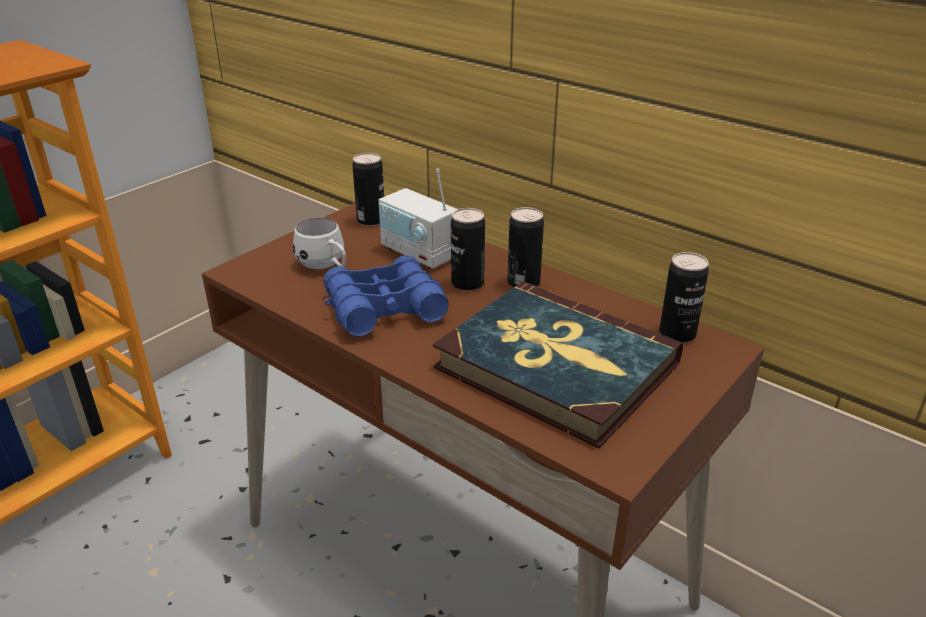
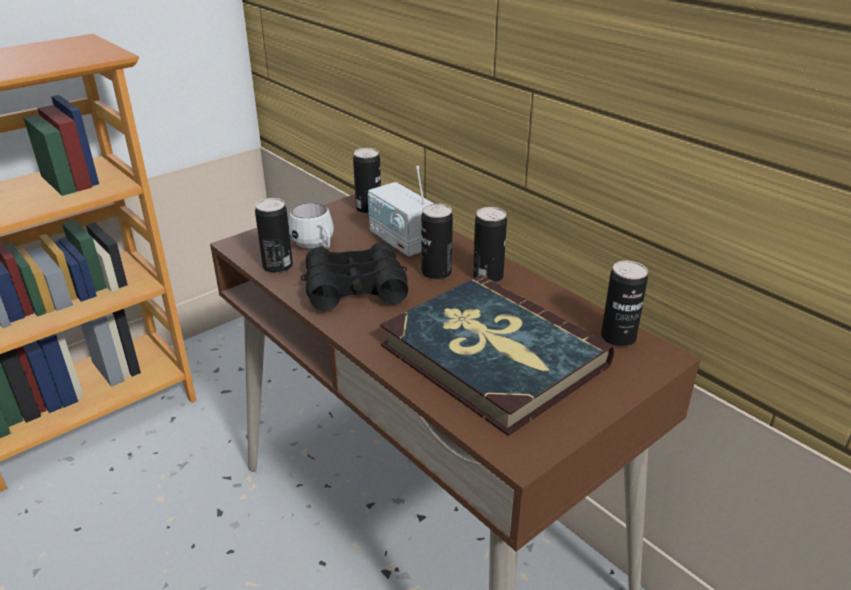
camera: 10 degrees right, 0 degrees up
(289, 292) = (277, 266): none -> can
(384, 308) = (355, 288): blue binoculars -> black binoculars

